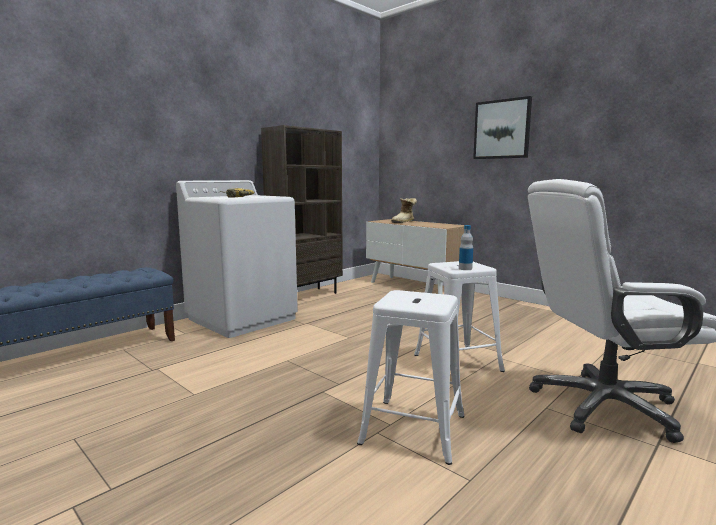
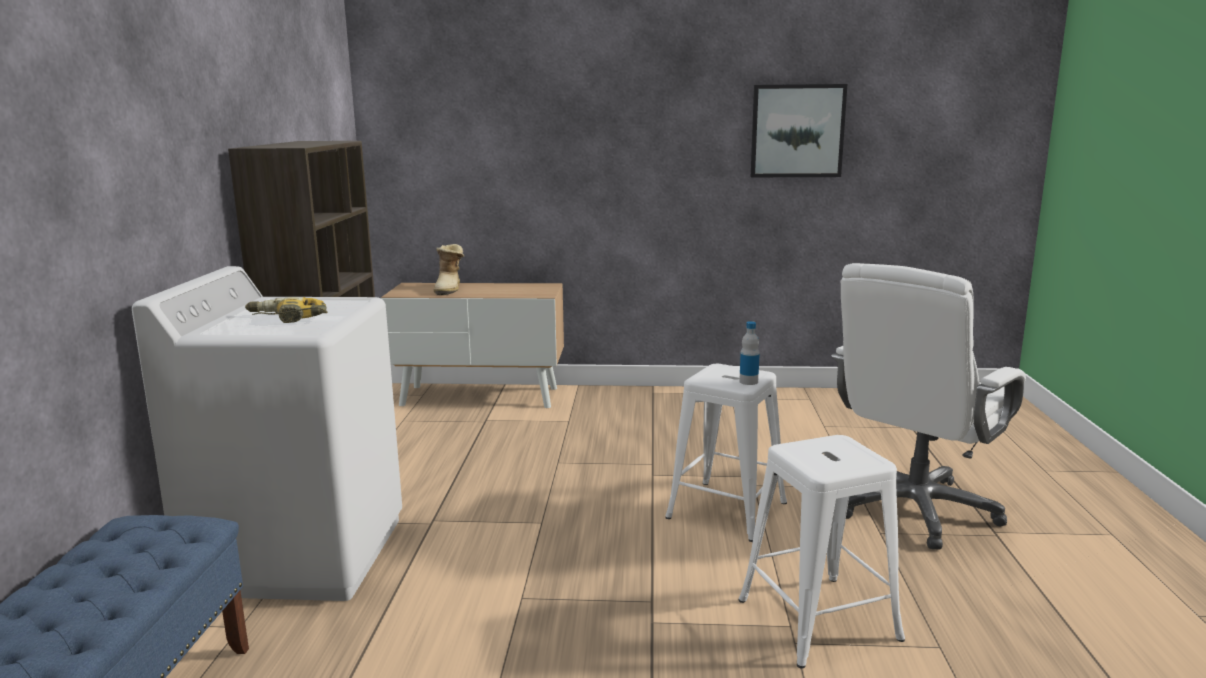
camera: 40 degrees left, 5 degrees up
(502, 129) = (607, 131): picture -> picture (797, 131)

